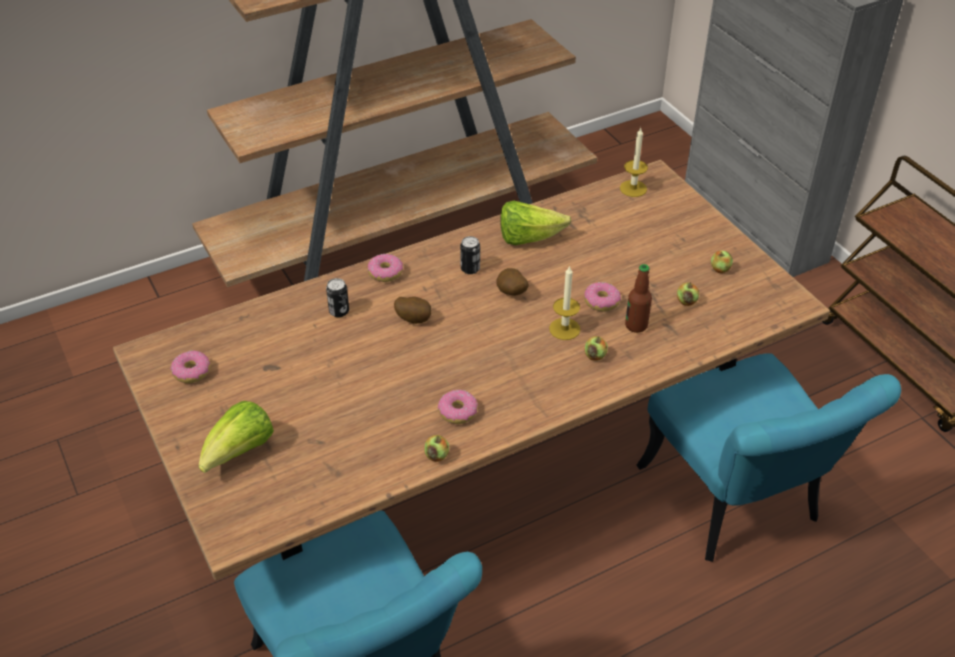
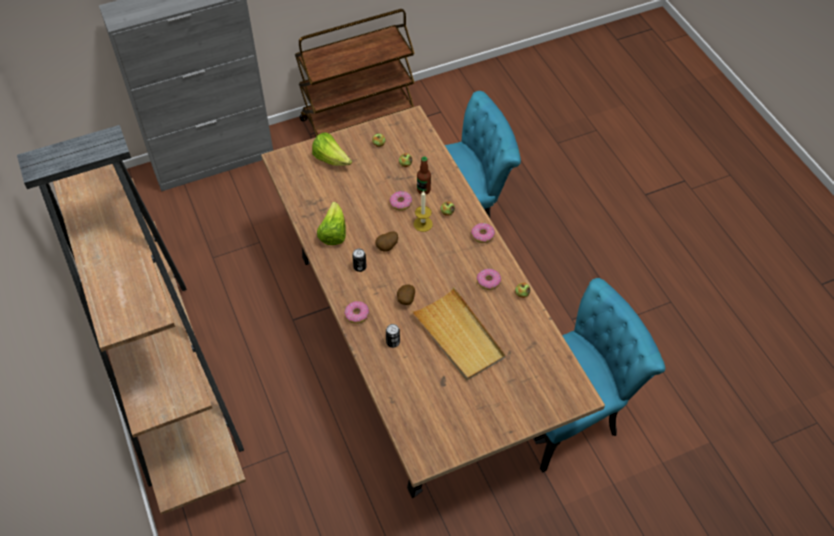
camera: 85 degrees left, 10 degrees up
(192, 372) = (444, 428): donut -> donut (482, 235)
(240, 452) = (516, 395): lettuce -> lettuce (331, 159)
(350, 380) = (458, 336): none -> beige tray
(633, 188) = (291, 172): candle -> none

